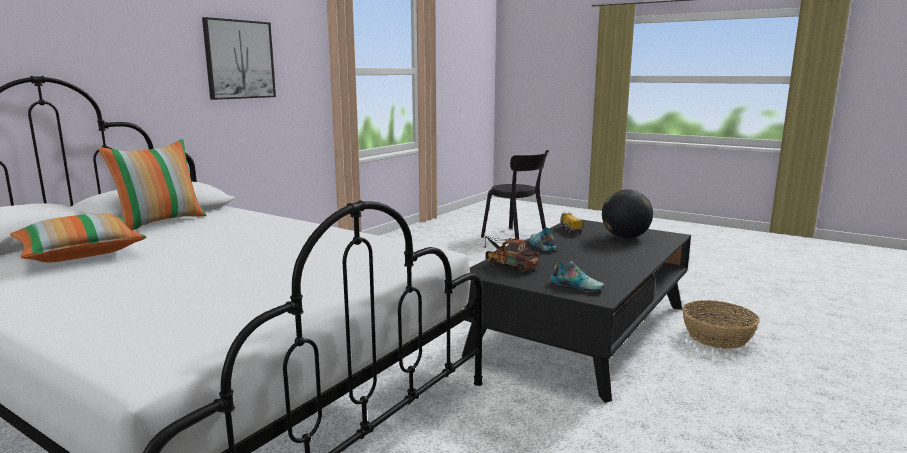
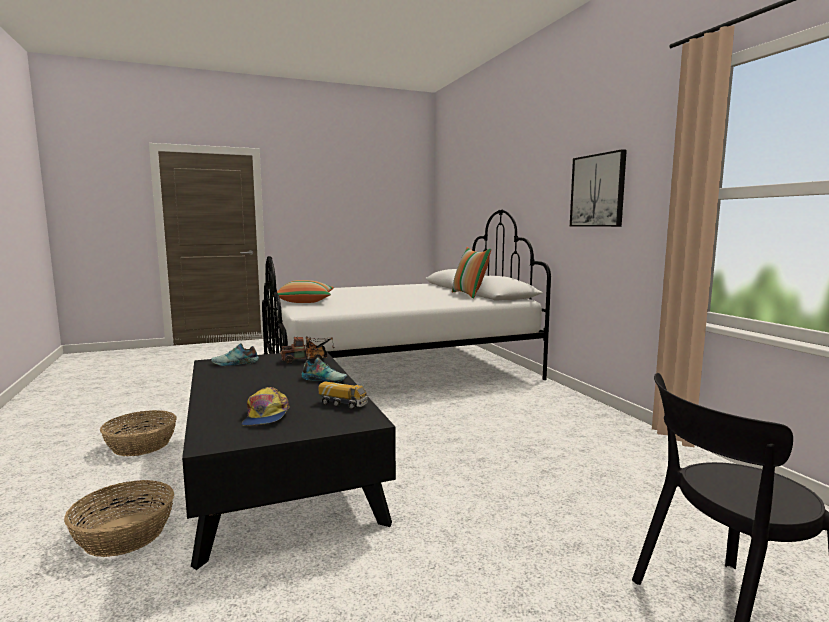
camera: 125 degrees right, 5 degrees down
(81, 254) = (421, 289): pillow -> pillow (305, 301)
(625, 237) = (266, 416): globe -> cap
(682, 421) = (142, 445): none -> basket

